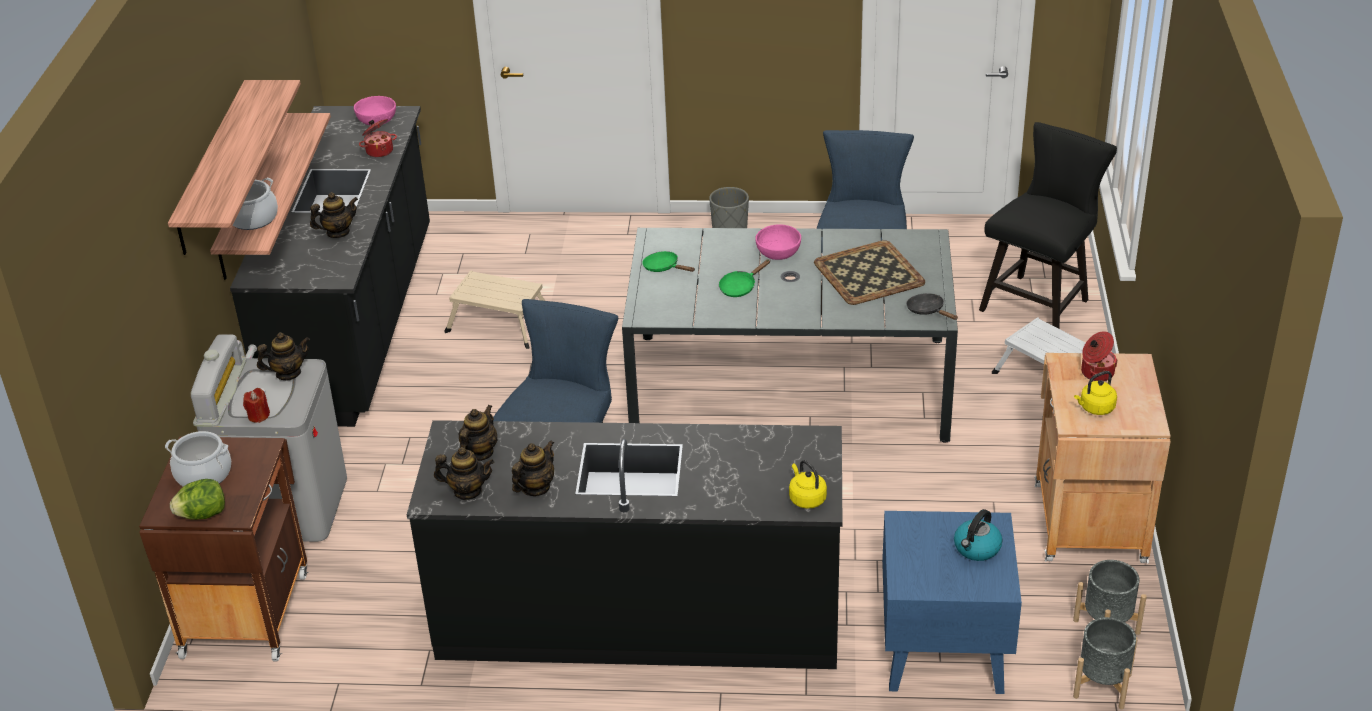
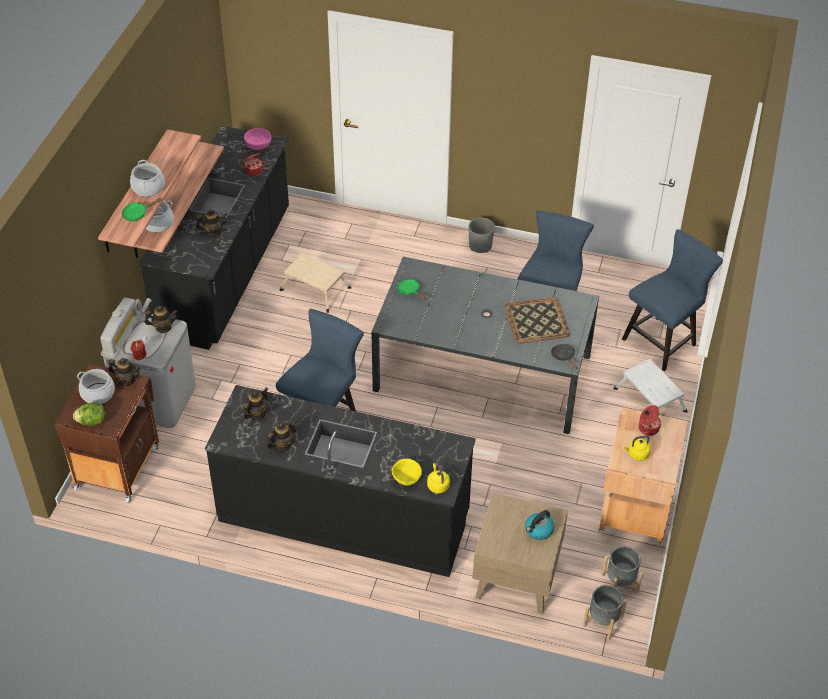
camera: 10 degrees right, 10 degrees up
(234, 151) = (148, 188): none -> cooking pot
(467, 491) = (243, 439): teapot -> teapot (127, 380)
(740, 287) = (453, 315): green frying pan -> green frying pan (137, 214)
(753, 498) = (406, 478): none -> yellow bowl
(778, 252) = (485, 293): pink bowl -> none
(942, 650) = (515, 578): blue nightstand -> beige nightstand
(1039, 302) = (663, 340): black chair -> blue chair

